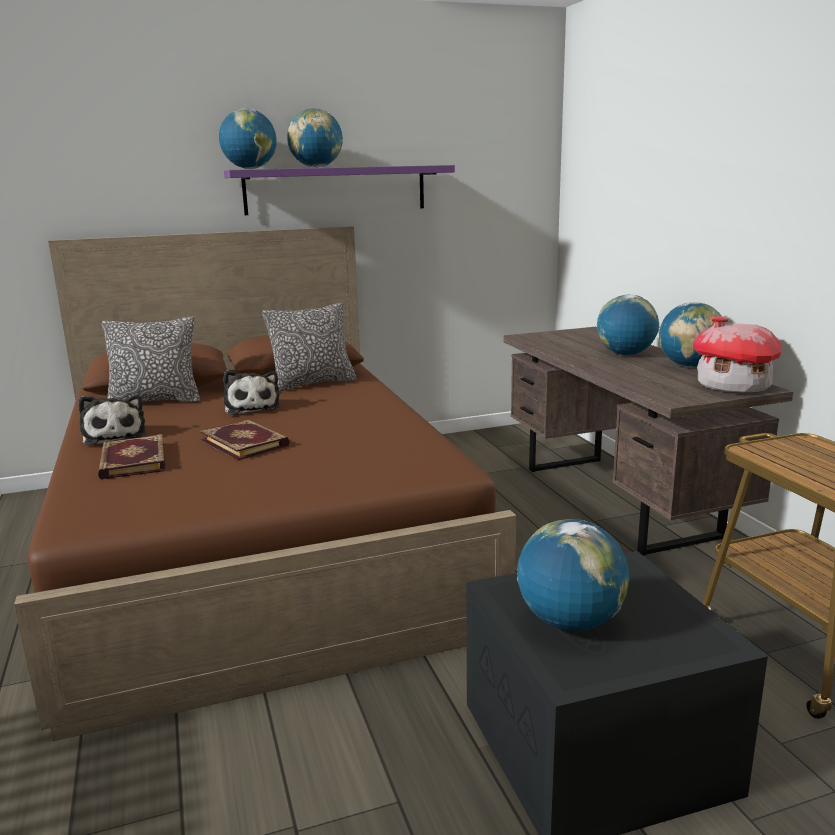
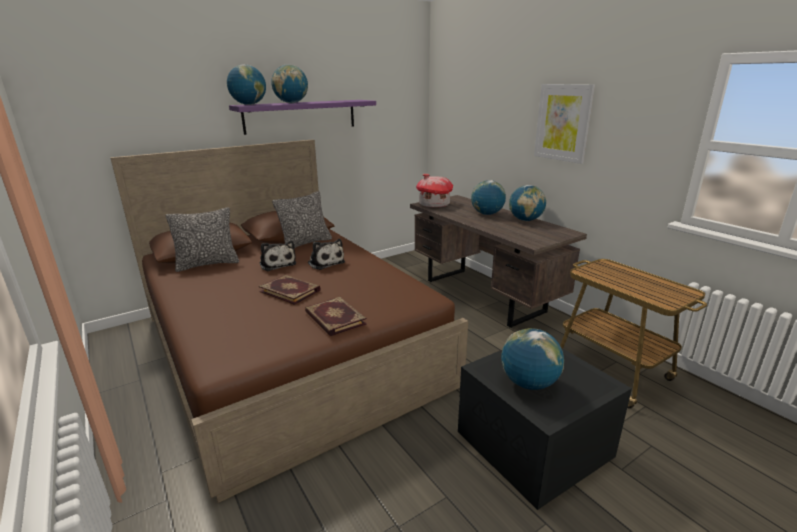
camera: 15 degrees left, 5 degrees up
(114, 435) = (197, 293): plush toy -> plush toy (325, 262)
(131, 461) = (222, 312): book -> book (334, 318)
(732, 386) = (555, 232): toy house -> toy house (434, 204)
(757, 190) = (563, 122): none -> picture

